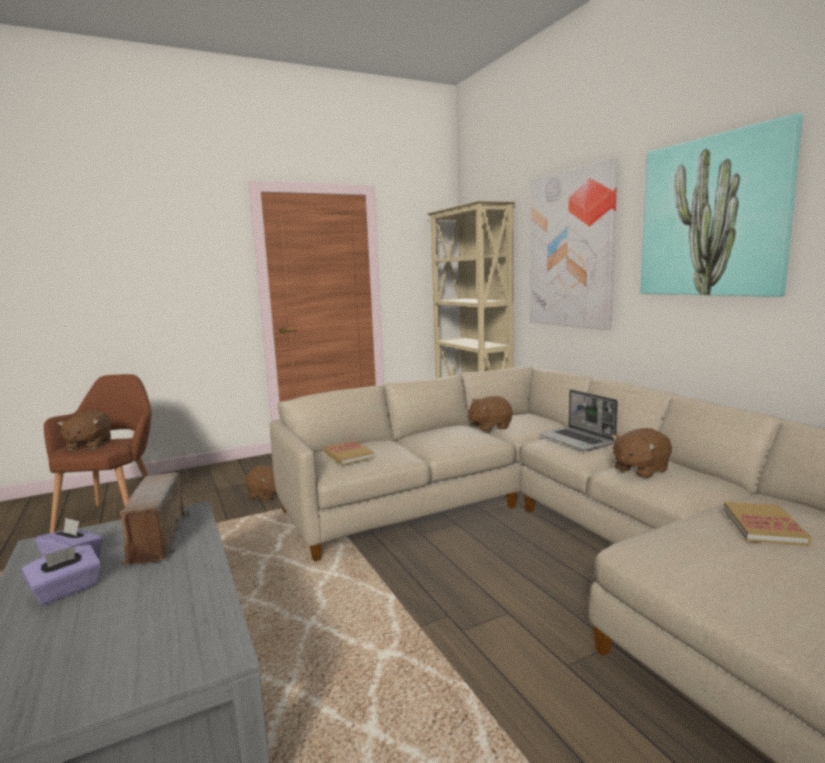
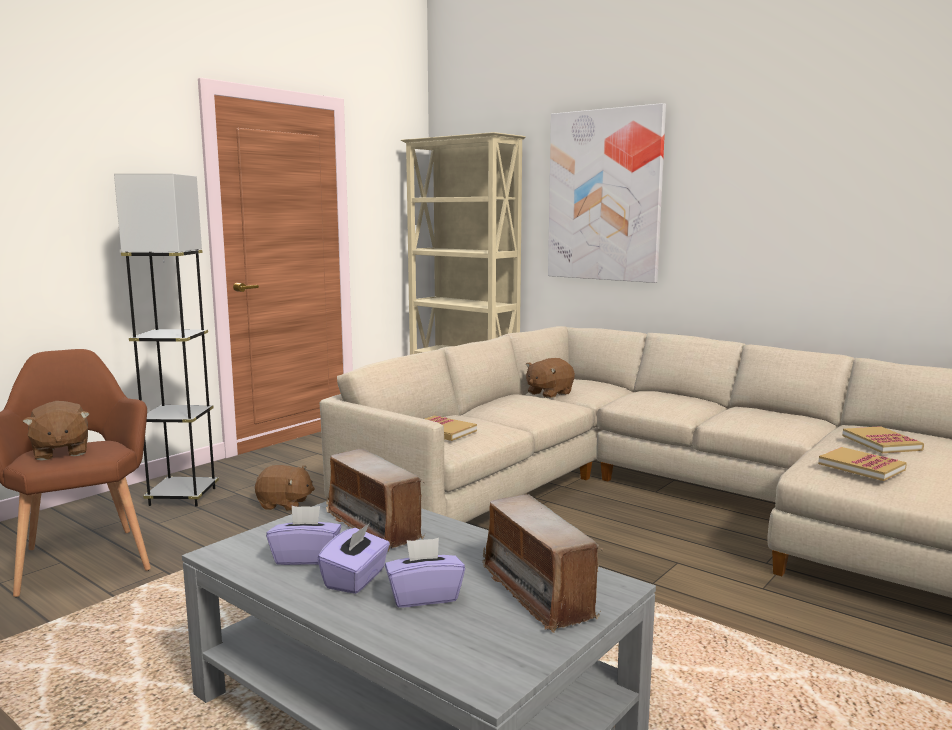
camera: 25 degrees left, 0 degrees up
(77, 622) = (424, 596): none -> purple tissue box
(154, 644) = (539, 593): none -> radio
(217, 479) = (183, 497): none -> grey floor lamp
(578, 440) = (657, 397): laptop -> none
(640, 470) = (741, 416): brown plush toy -> none
(699, 555) = (861, 467): none -> book
(713, 217) = (772, 173): picture -> none

